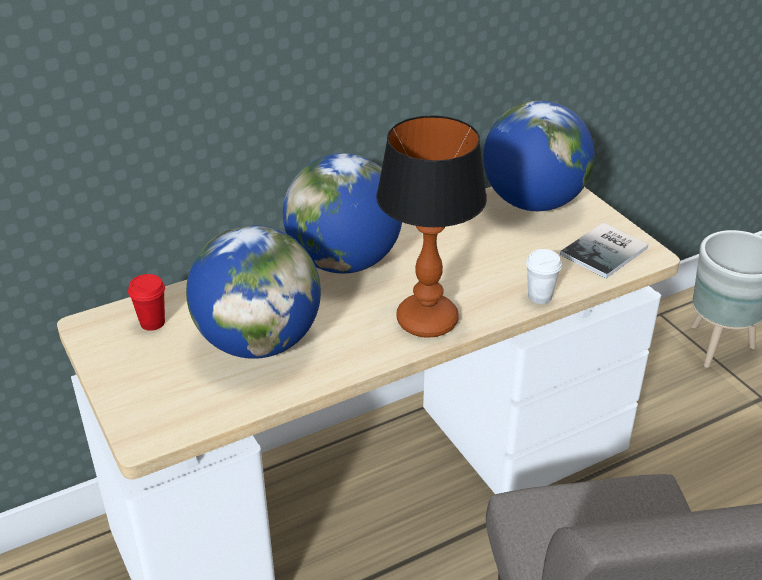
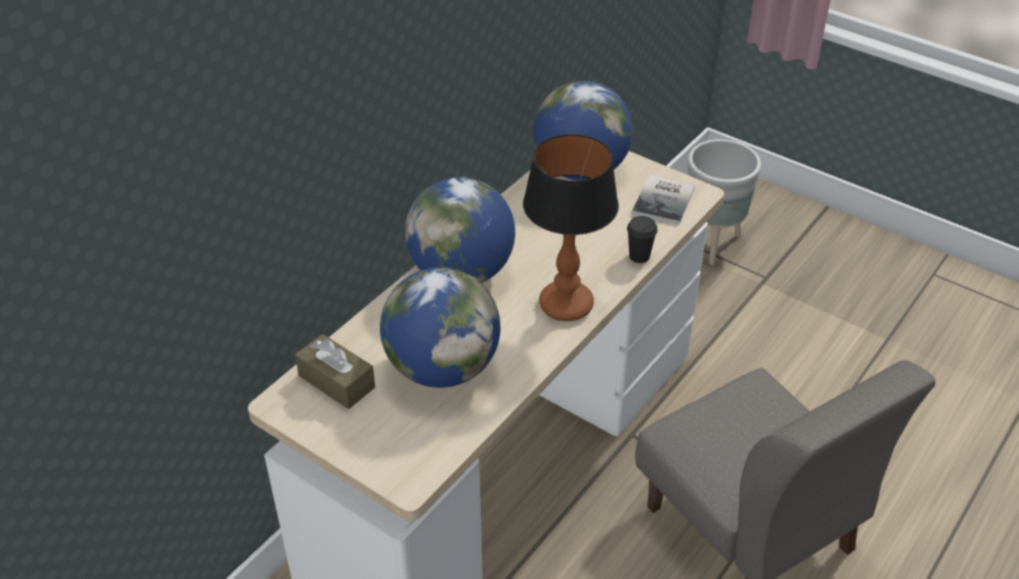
camera: 25 degrees left, 5 degrees up
(152, 323) = (336, 381): red cup -> brown tissue box
(539, 296) = (639, 256): white cup -> black cup

